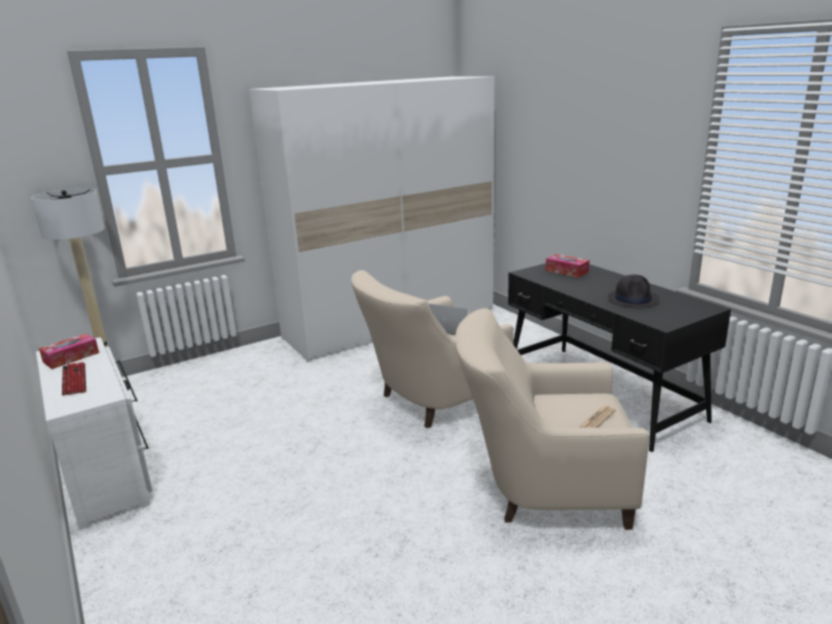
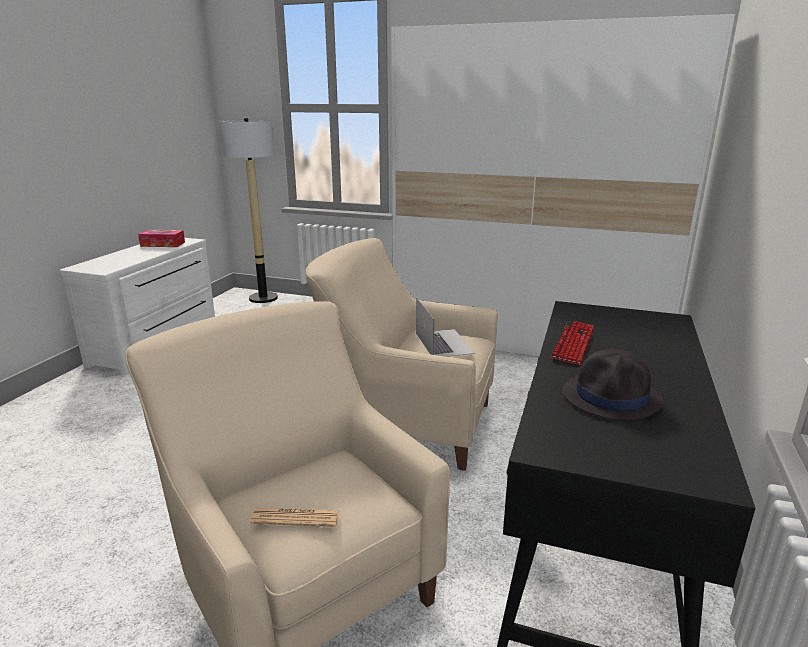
camera: 50 degrees right, 0 degrees up
(74, 380) = (126, 256): keyboard -> keyboard (573, 344)
(566, 271) = (631, 327): tissue box -> none

